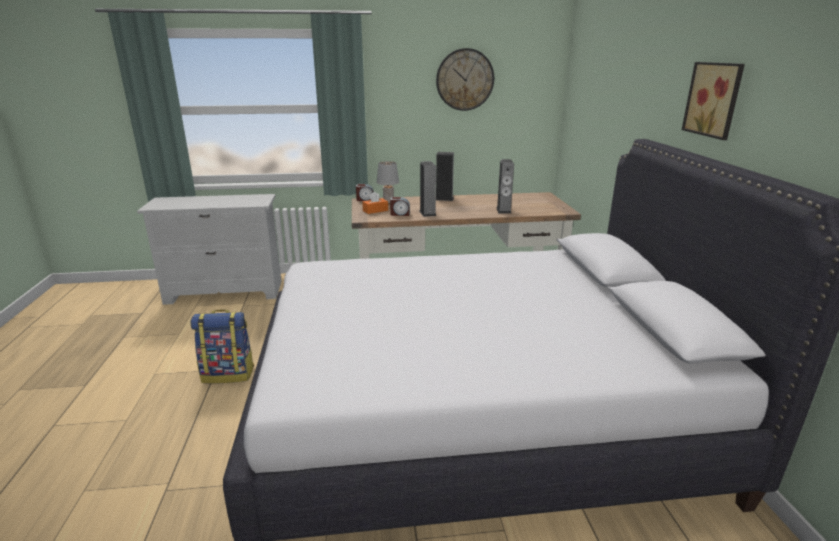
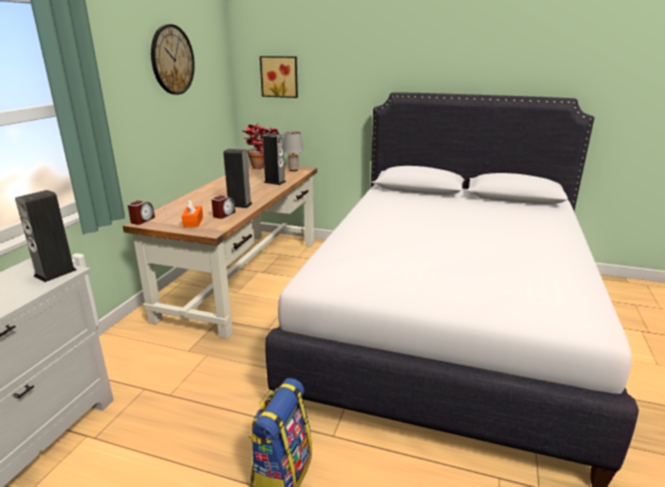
camera: 65 degrees left, 0 degrees up
(388, 203) = (177, 213): grey table lamp -> grey table lamp (293, 170)
(444, 198) = (205, 192): speaker -> speaker (55, 273)
(539, 198) = (262, 168): none -> potted plant
(715, 99) = (457, 57): picture -> picture (280, 76)

